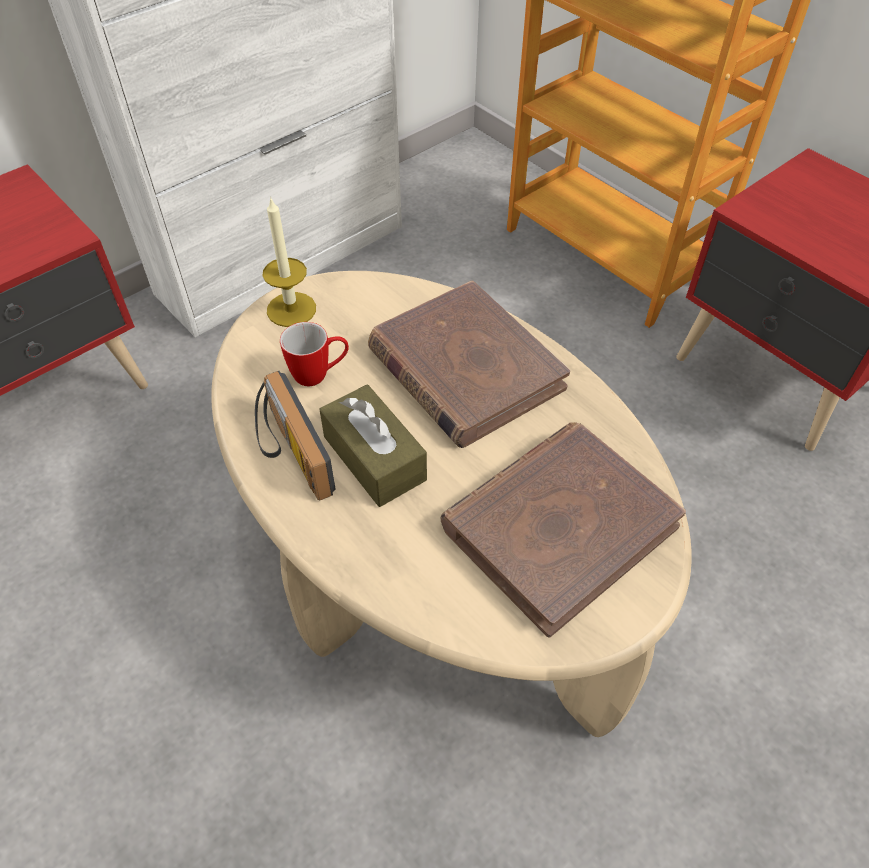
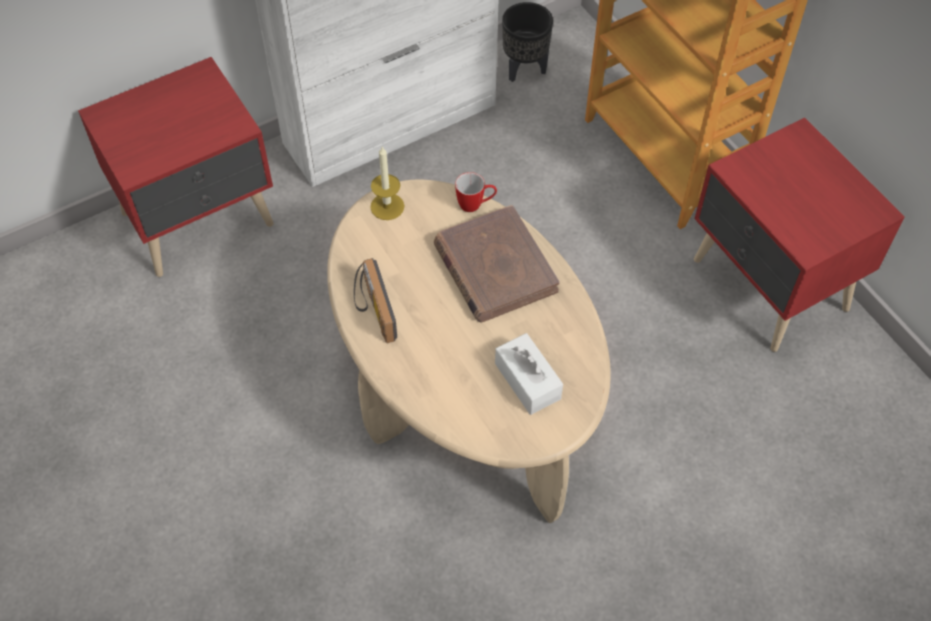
camera: 10 degrees right, 5 degrees up
(319, 375) = (399, 258): mug -> mug (475, 205)
(374, 458) = (424, 321): brown tissue box -> none
(428, 189) = (525, 69): none -> black planter
(559, 526) = (527, 381): brown book -> white tissue box

